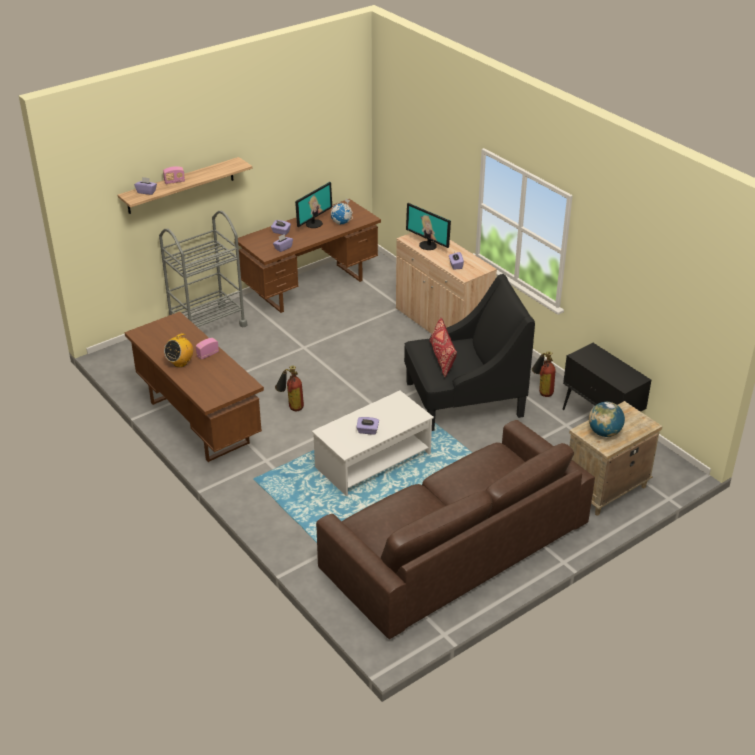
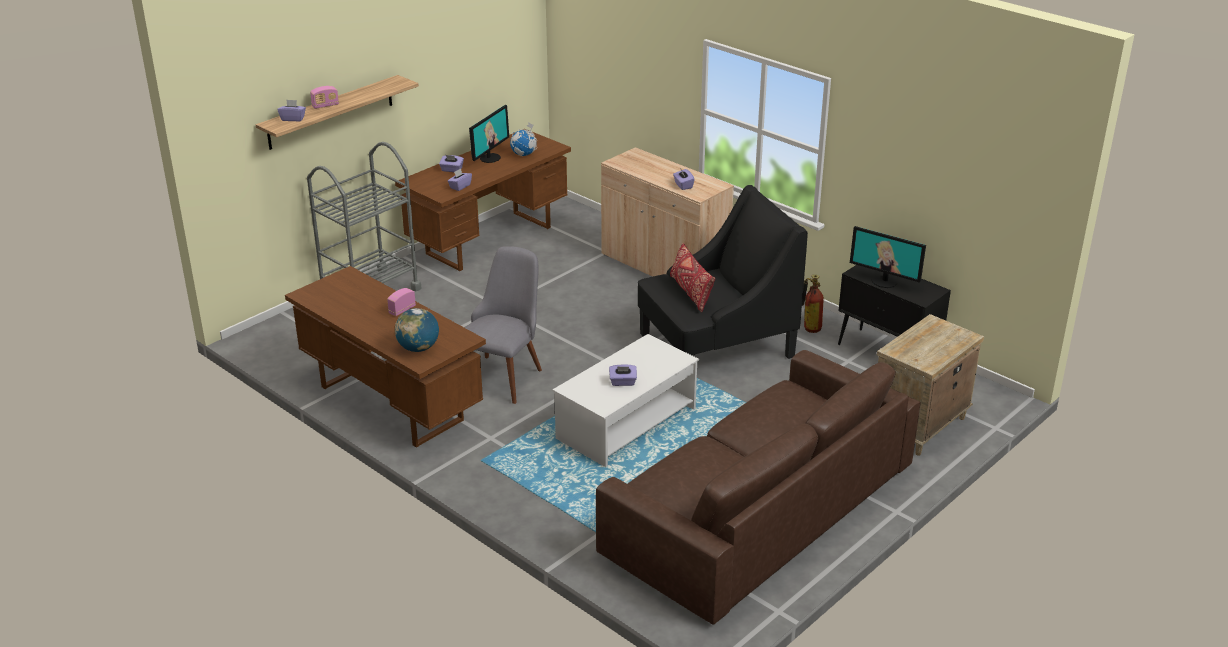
camera: 10 degrees left, 5 degrees down
(180, 363) = (369, 322): radio -> none
(291, 406) = (504, 373): fire extinguisher -> grey chair
(428, 245) = (642, 167): monitor -> monitor (884, 281)
(604, 433) = (919, 350): globe -> globe (418, 348)

